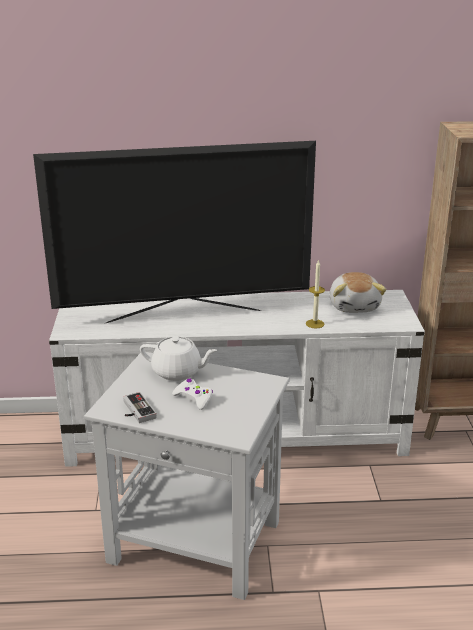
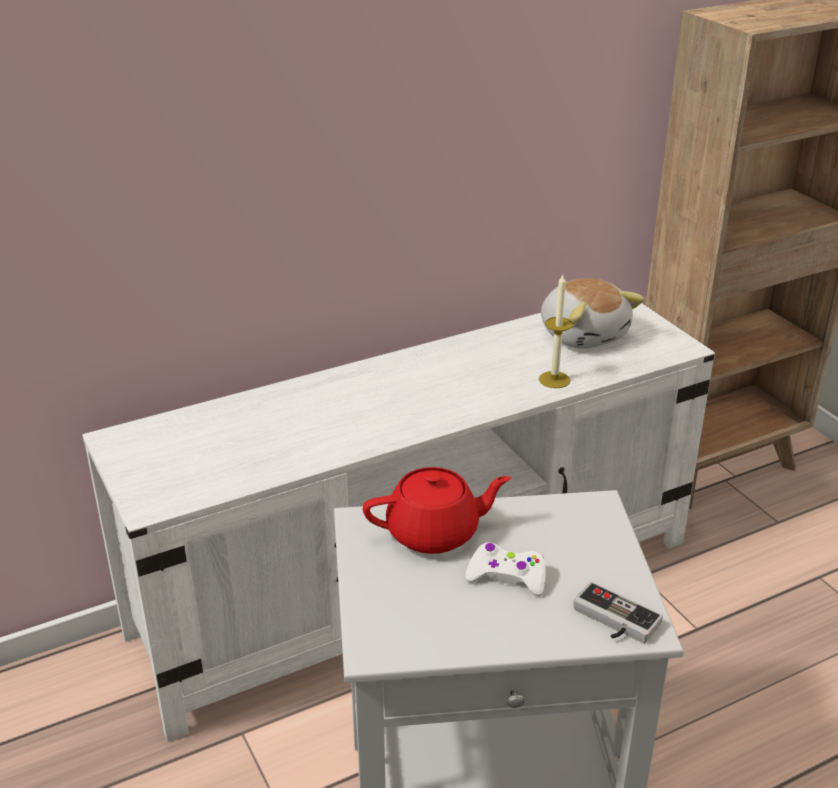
camera: 25 degrees left, 5 degrees up
(135, 411) = (431, 636): game controller -> game controller (612, 621)
(177, 372) = (435, 533): white teapot -> red teapot
(183, 315) = (335, 417): television -> none

